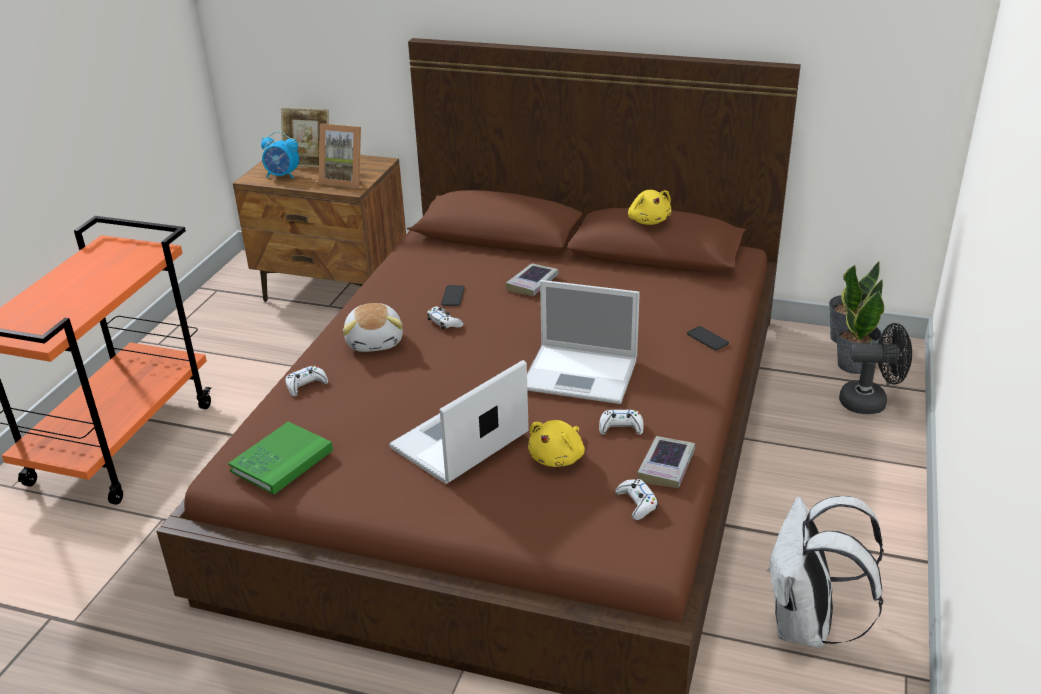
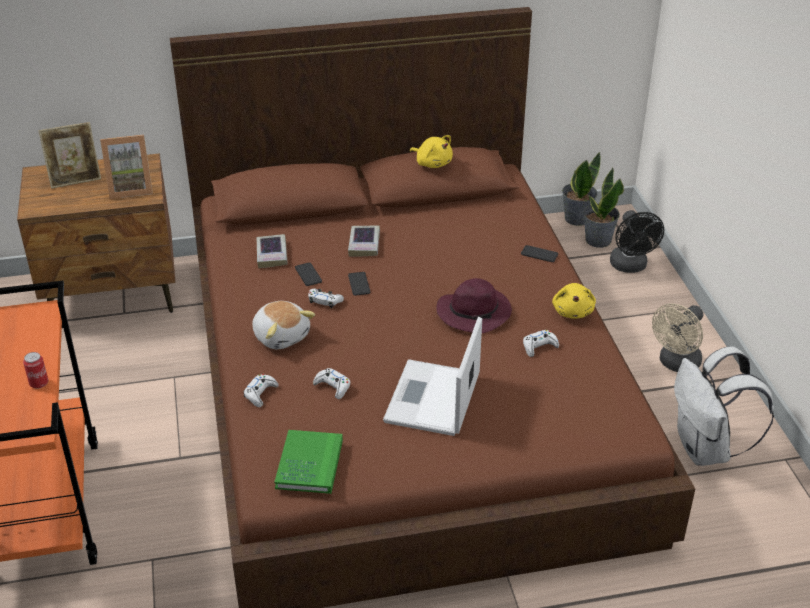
camera: 30 degrees left, 5 degrees up
(89, 304) = (39, 383): none -> can
(283, 176) = (62, 199): alarm clock -> none
(491, 316) = (359, 284): none -> phone
(558, 457) = (515, 386): yellow plush toy -> yellow plush toy (573, 311)
(582, 374) = (475, 312): laptop -> purple hat
(637, 503) = (599, 401): white game controller -> white game controller (333, 387)
(666, 466) = (595, 366): book -> book (272, 254)
(845, 520) = (676, 364): none -> beige fan
(870, 402) = (630, 267): black fan -> black fan turned 105 degrees clockwise

